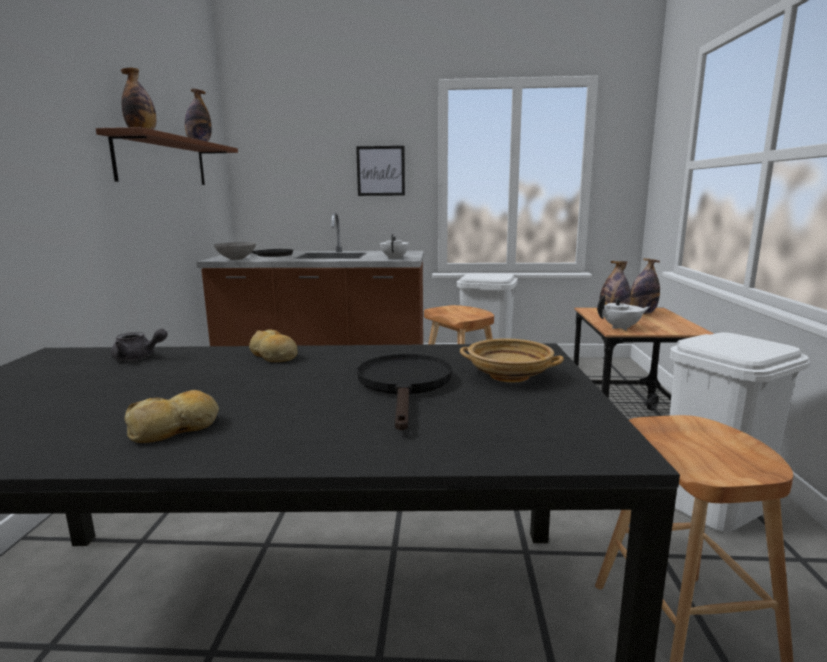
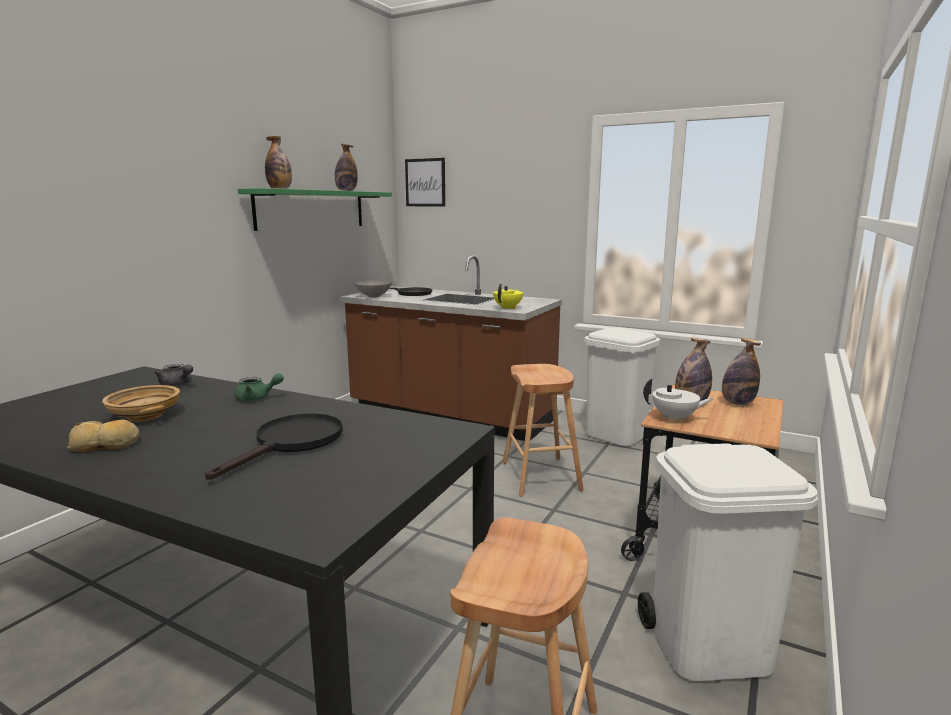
camera: 25 degrees right, 0 degrees up
(163, 162) = (312, 209): brown shelf -> green shelf
(273, 356) = (257, 398): bread -> green teapot
(381, 171) = (530, 213): picture -> picture (425, 182)
(395, 258) = (508, 308): white teapot -> yellow teapot
(508, 375) = (383, 451): beige bowl -> beige bowl (144, 415)

